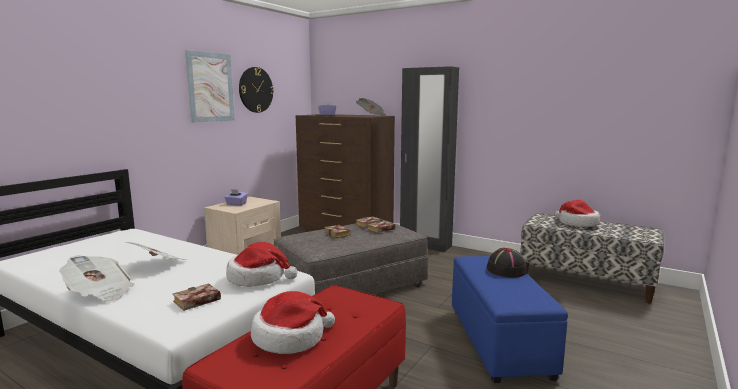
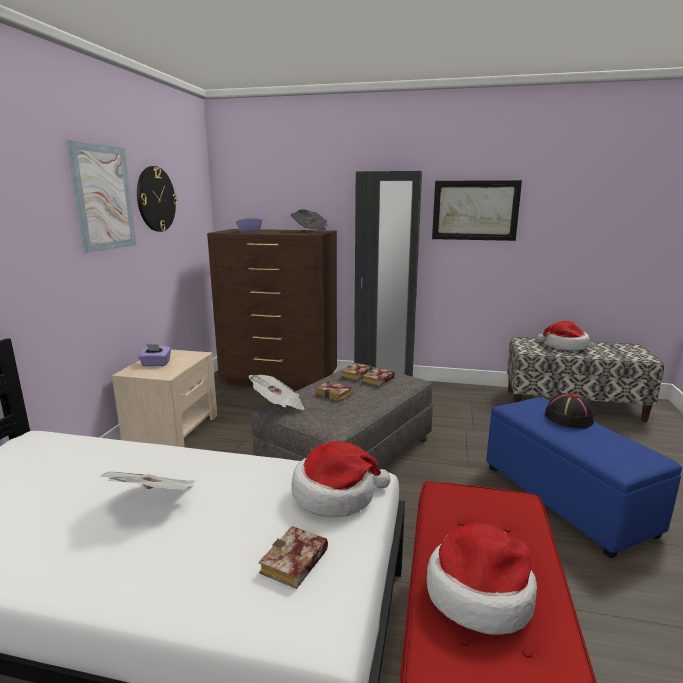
camera: 20 degrees left, 5 degrees up
(100, 293) = (113, 587): newspaper -> newspaper (278, 405)
(503, 99) = (475, 210): none -> picture

